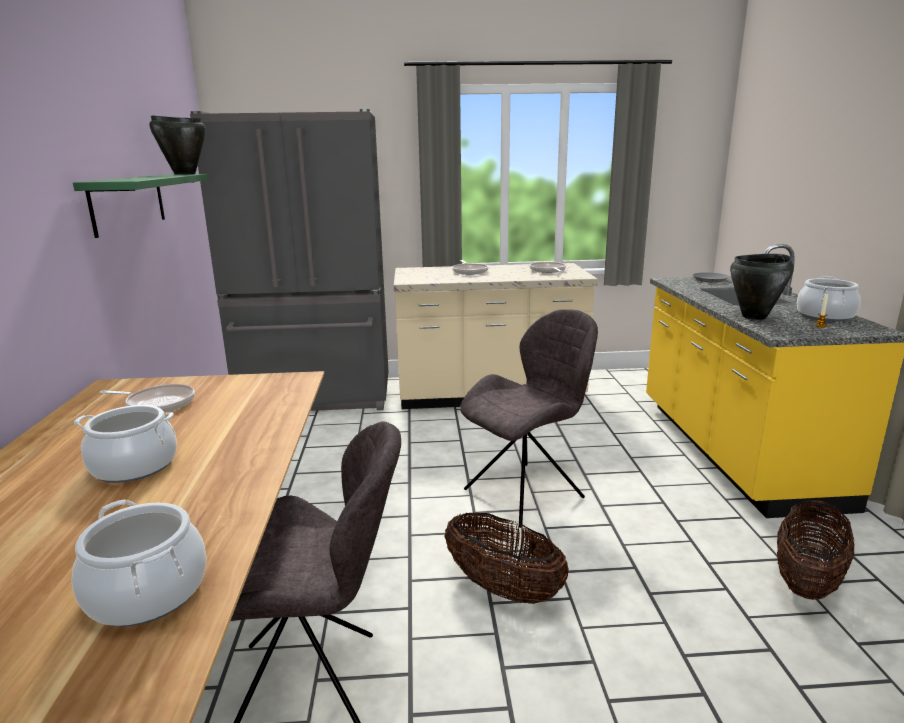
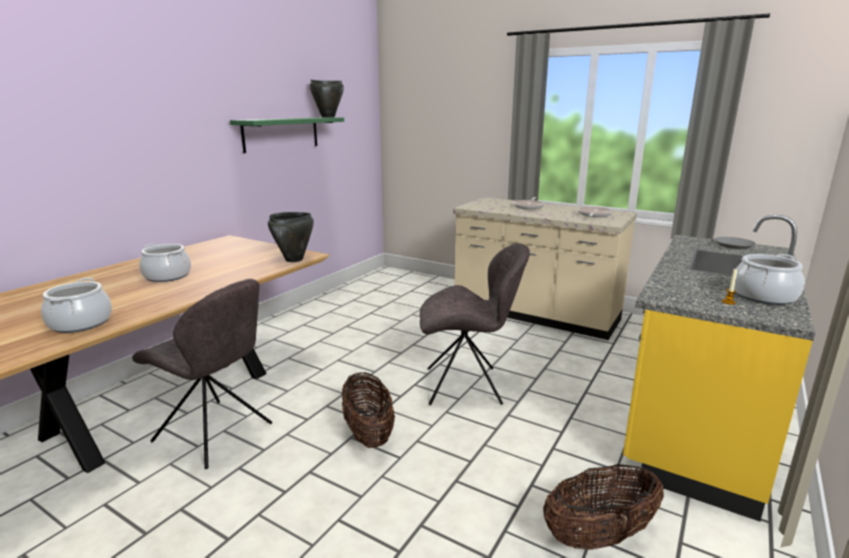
camera: 35 degrees right, 0 degrees up
(157, 404) = (228, 252): frying pan -> none
(316, 397) = (416, 285): grey fridge -> none
(755, 317) = (680, 281): black cooking pot -> black cooking pot (294, 259)

